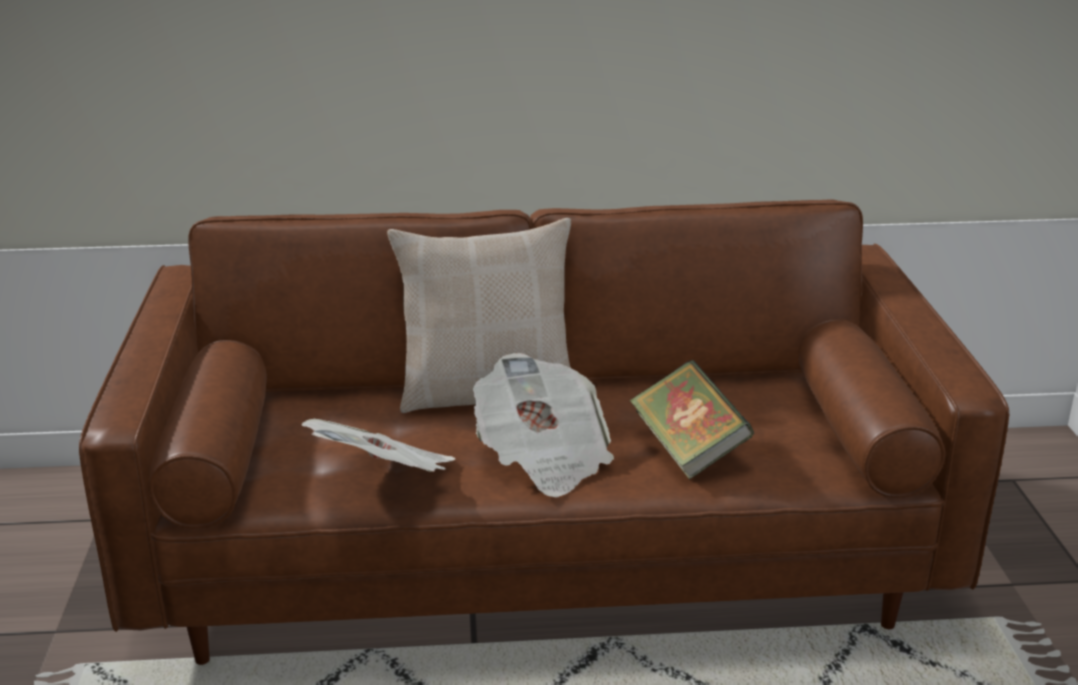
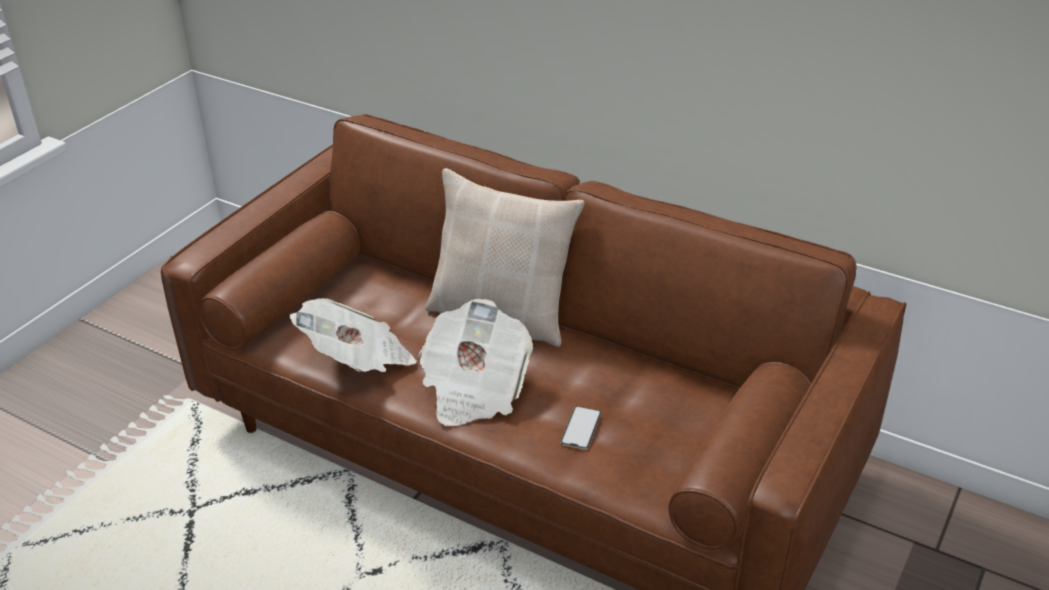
camera: 35 degrees right, 10 degrees up
(688, 449) = (581, 428): book -> phone

